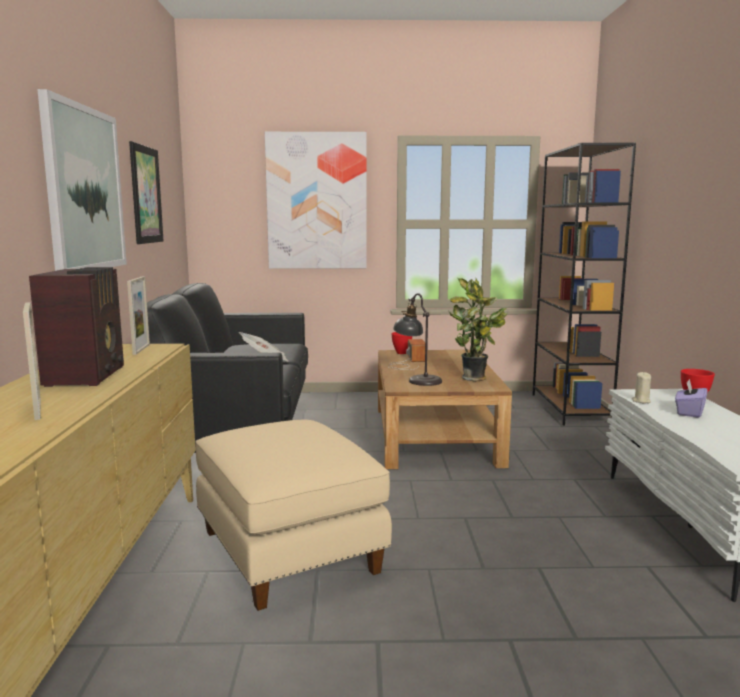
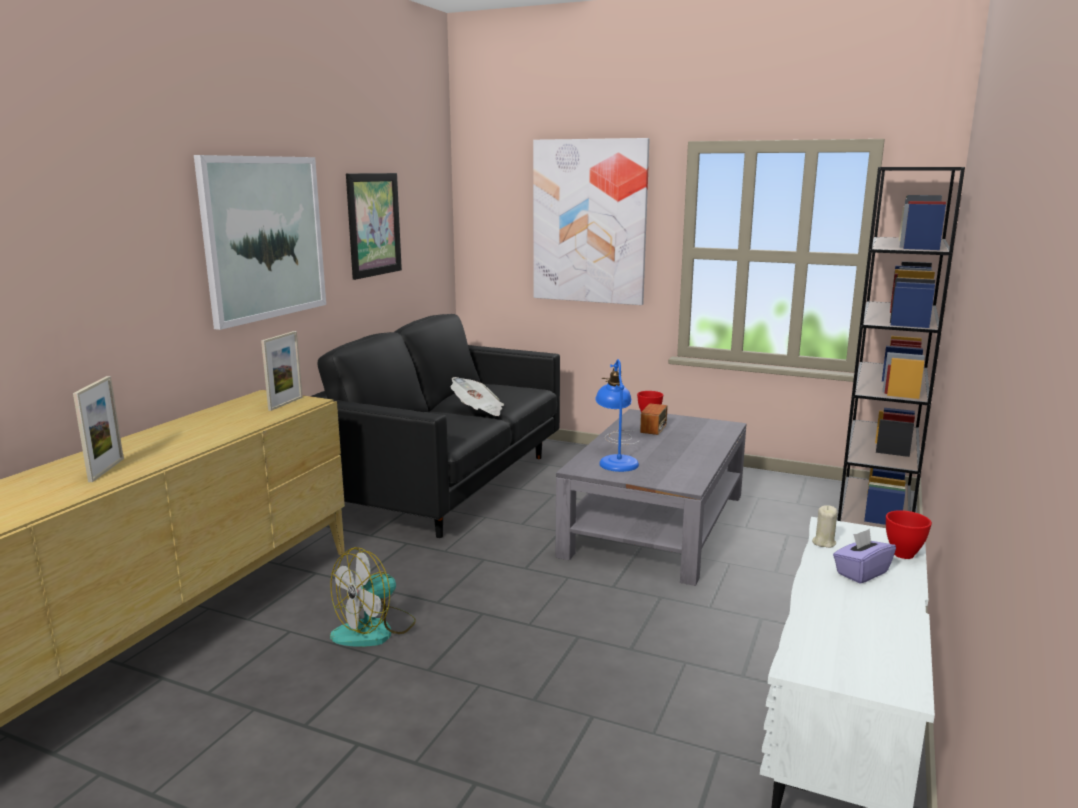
camera: 25 degrees right, 5 degrees up
(87, 375) = (195, 434): radio -> none
(290, 551) = (374, 630): beige ottoman -> fan
(416, 378) = (615, 458): grey table lamp -> blue table lamp
(434, 434) = (656, 523): brown coffee table -> grey coffee table
(476, 379) = (682, 470): potted plant -> none

